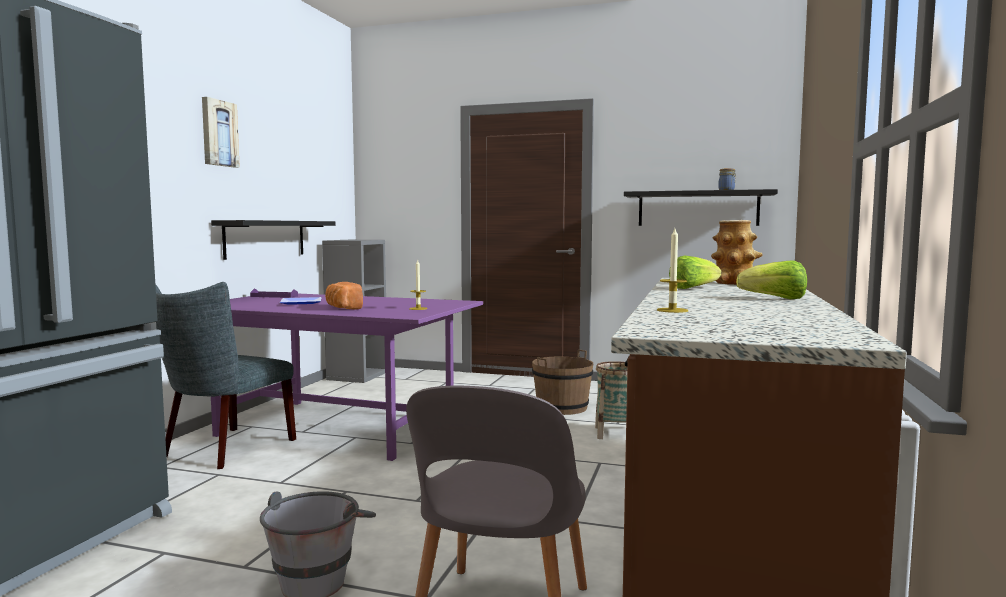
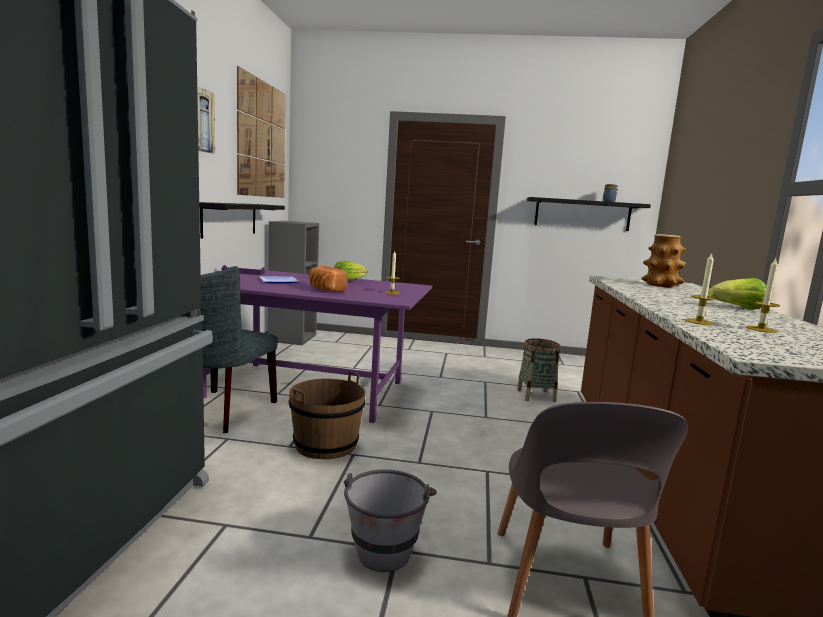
camera: 10 degrees left, 5 degrees up
(310, 150) = (262, 140): none -> picture
(561, 408) = (479, 371): brown bucket -> brown bucket (325, 444)
(693, 288) = (646, 291): lettuce -> lettuce (348, 281)
(739, 314) = (761, 329): none -> candle

